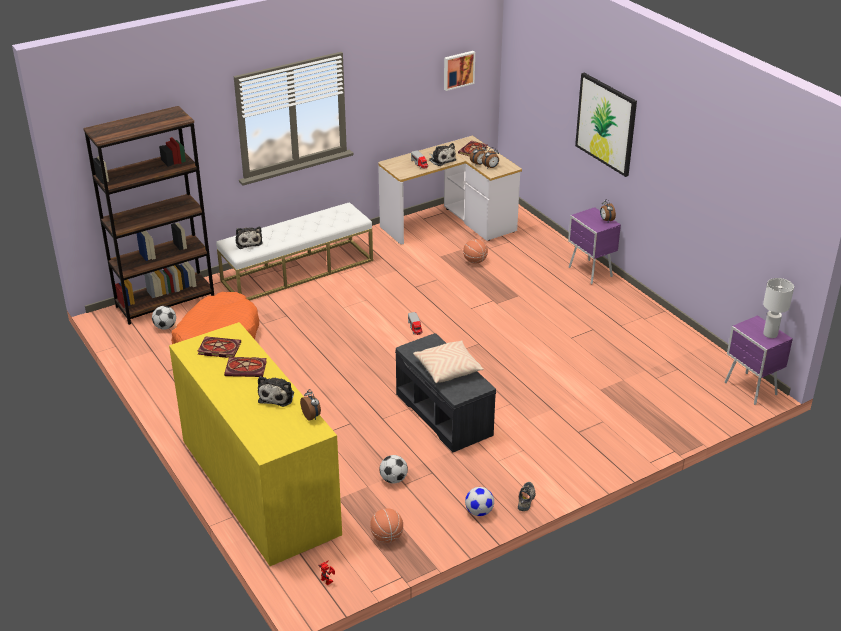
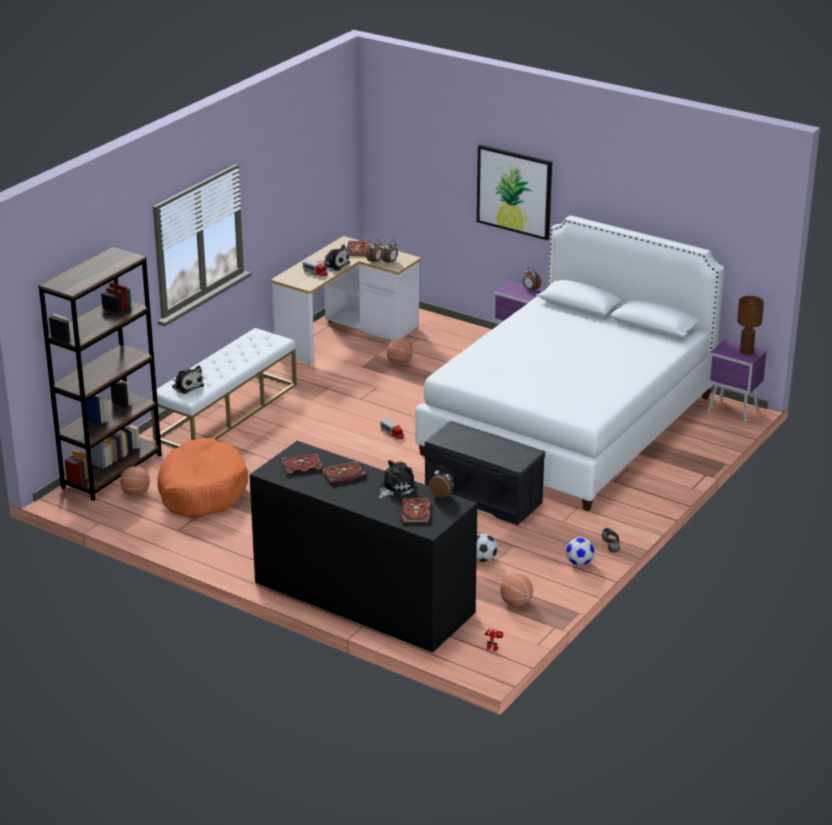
camera: 25 degrees left, 5 degrees down
(165, 327) = (135, 493): football -> basketball
(259, 486) = (363, 597): yellow dresser -> black dresser
(271, 429) = (416, 513): none -> book
(277, 396) = (395, 488): plush toy -> plush toy turned 120 degrees counterclockwise
(448, 369) = (489, 446): beige pillow -> none
(458, 70) = (327, 167): picture -> none
(578, 360) = (568, 425): none -> white bed
(770, 334) = (746, 351): white table lamp -> brown table lamp

